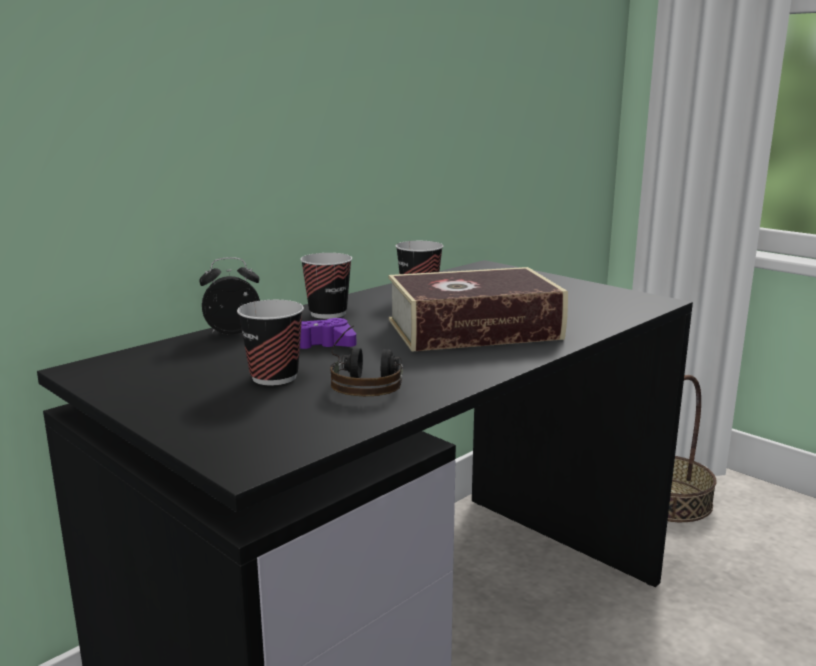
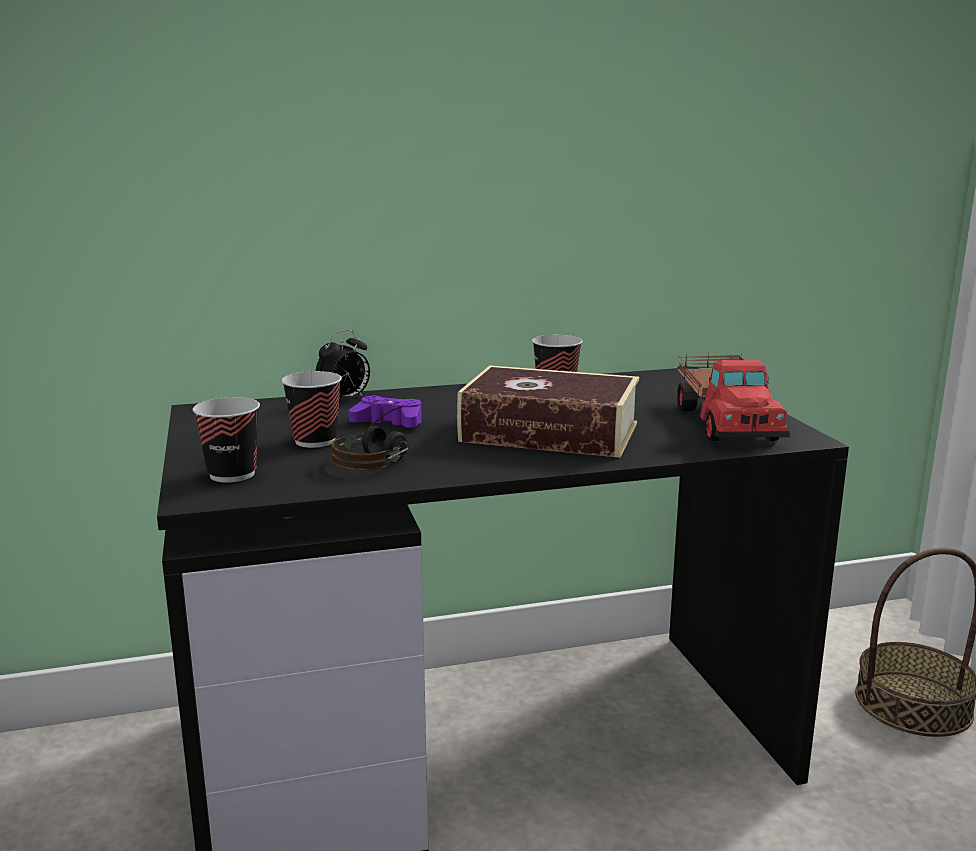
camera: 30 degrees right, 0 degrees up
(233, 332) = (345, 400): alarm clock -> alarm clock turned 120 degrees clockwise
(328, 313) = (447, 396): cup -> cup (232, 474)
(585, 297) = (727, 421): none -> toy truck

